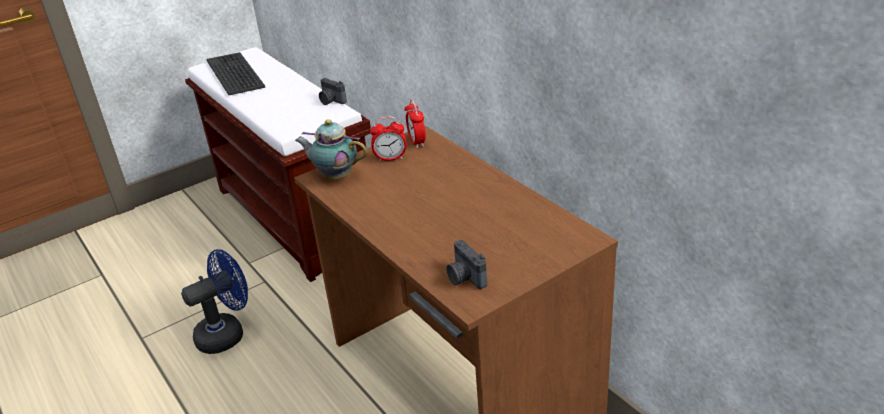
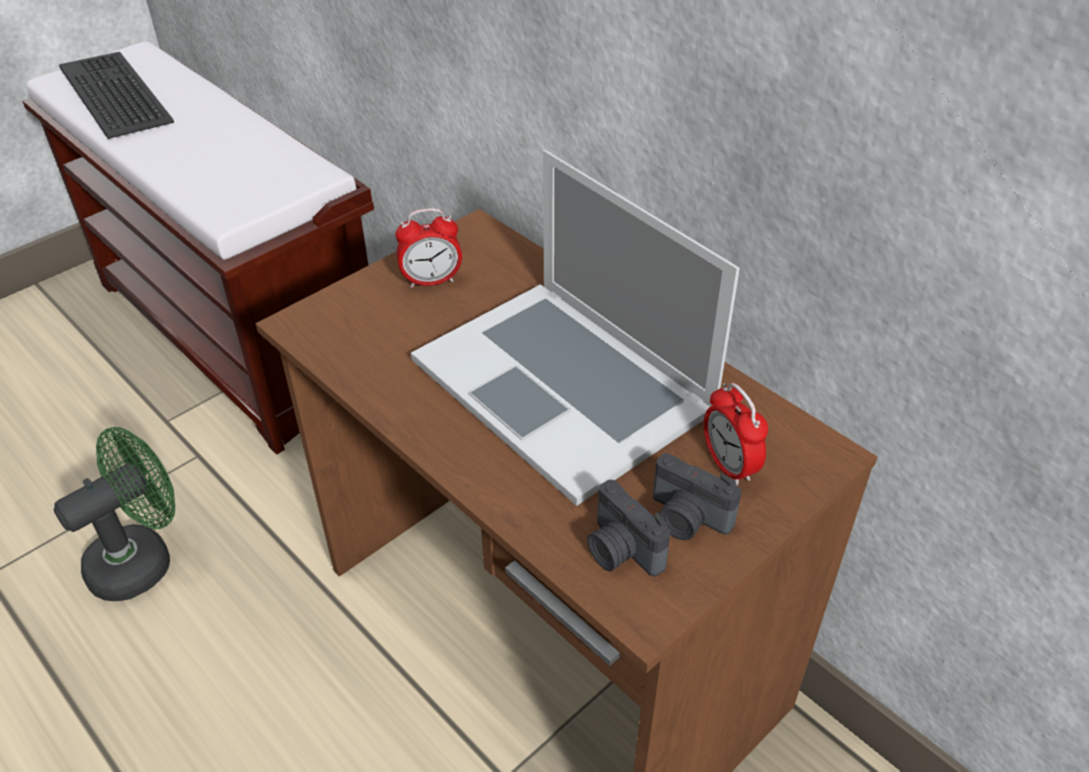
camera: 10 degrees left, 10 degrees up
(227, 333) = (142, 559): blue fan -> green fan
(331, 101) = (298, 151): camera -> camera (686, 519)
(335, 176) = (335, 321): teapot -> none
(417, 142) = (473, 246): alarm clock -> alarm clock (729, 466)
(452, 205) = (563, 384): none -> laptop

